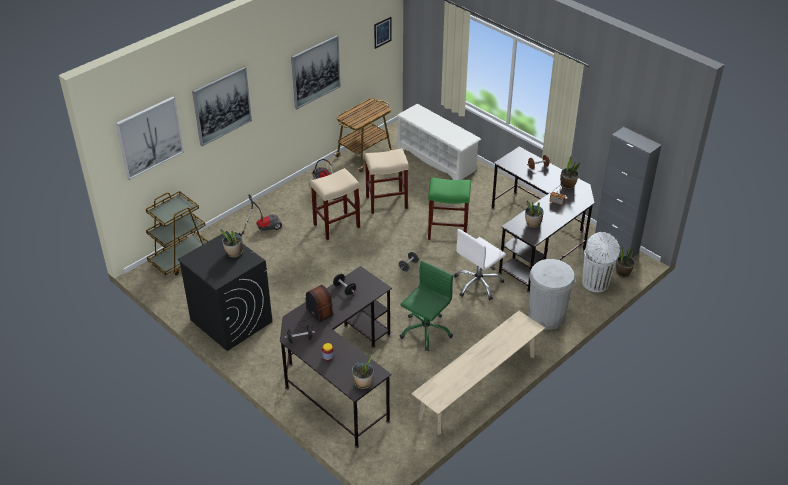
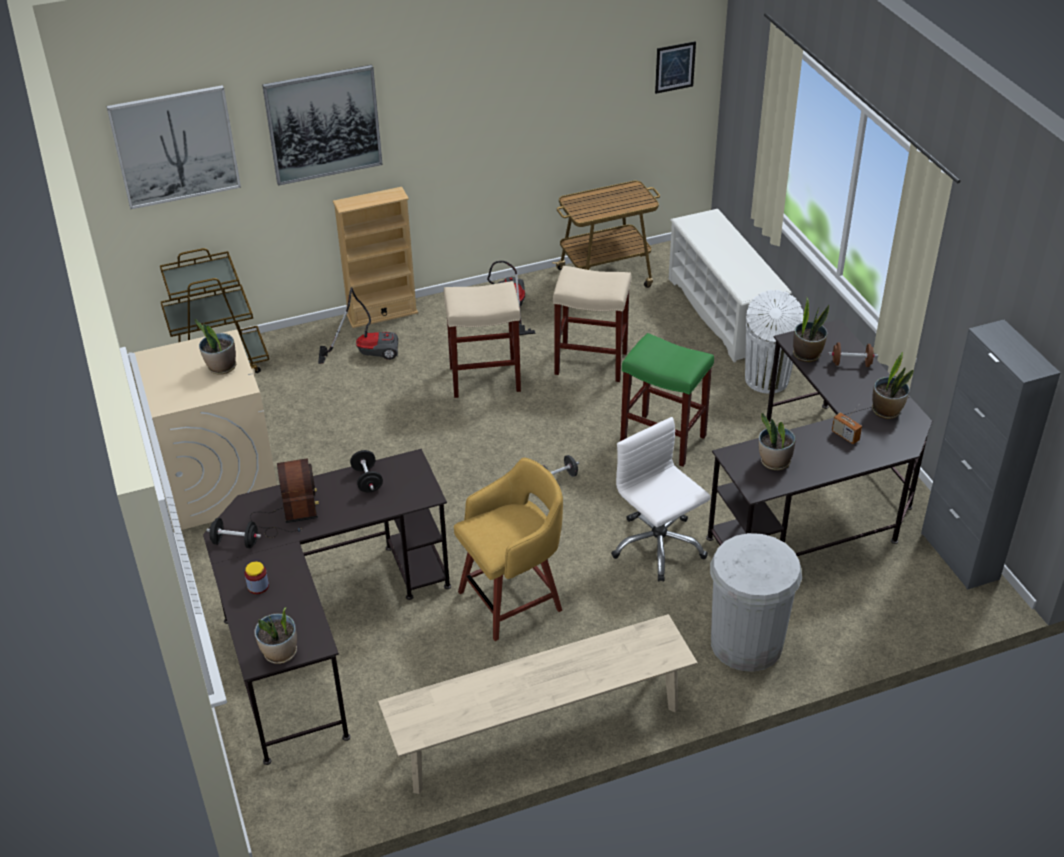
camera: 25 degrees right, 0 degrees up
(230, 320) = (220, 483): black washing machine -> beige washing machine
(256, 206) = (382, 314): none -> beige bookcase
(315, 71) = (523, 107): picture -> none
(425, 331) = (513, 600): green office chair -> yellow stool
(478, 284) = (658, 546): white office chair -> white office chair turned 75 degrees clockwise
(595, 284) = (878, 612): white trash can -> white trash can (766, 380)
(623, 273) = (944, 608): potted plant -> potted plant (807, 354)

